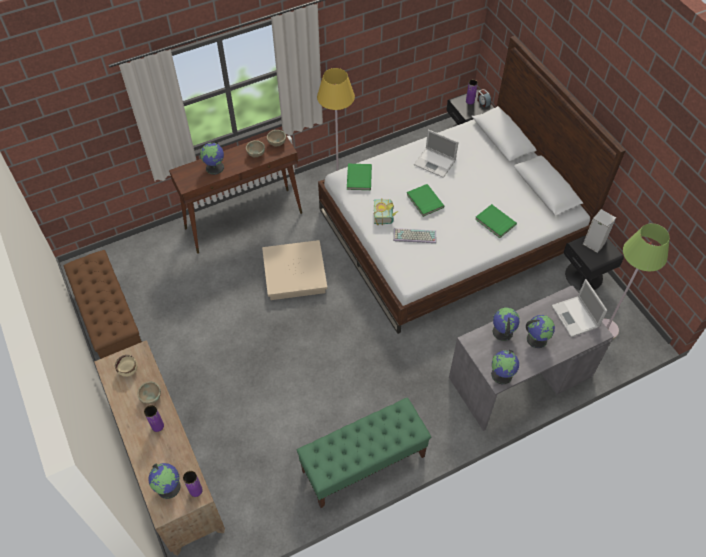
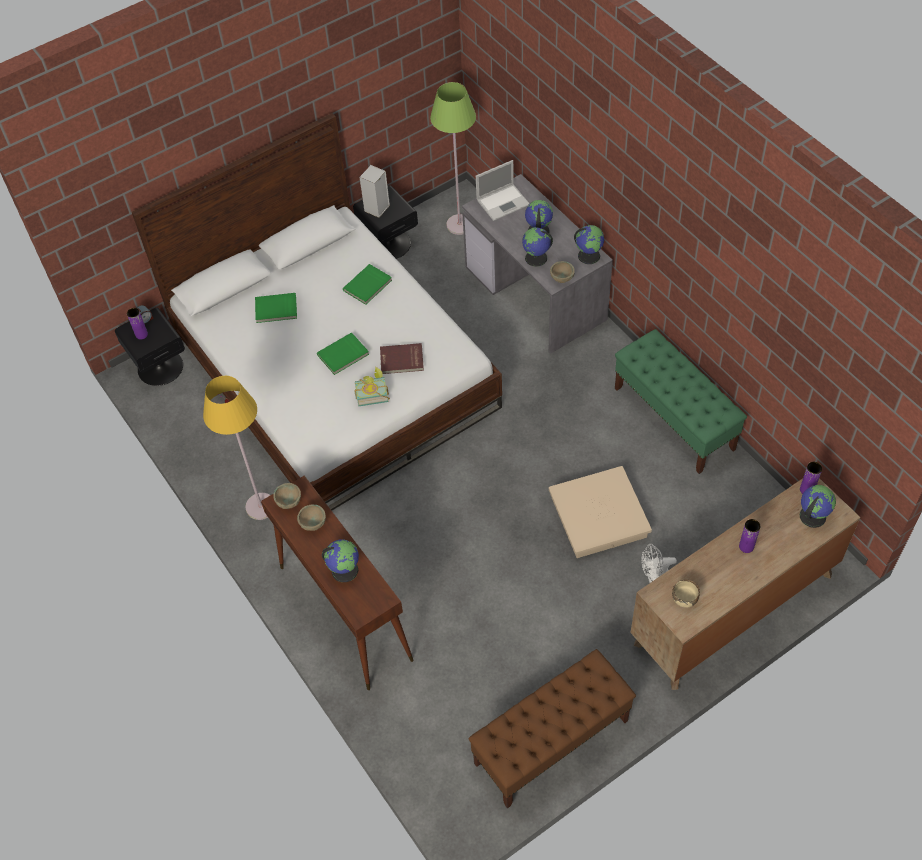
camera: 95 degrees left, 0 degrees up
(151, 397) = (713, 563): beige bowl -> beige bowl (562, 278)
(215, 414) = (654, 576): none -> white fan
(294, 274) = (430, 530): beige storage box -> beige storage box (598, 517)
(358, 178) = (310, 430): green book -> green book (276, 309)
(414, 236) = (402, 360): keyboard -> red book
(435, 163) = (275, 351): laptop -> none

